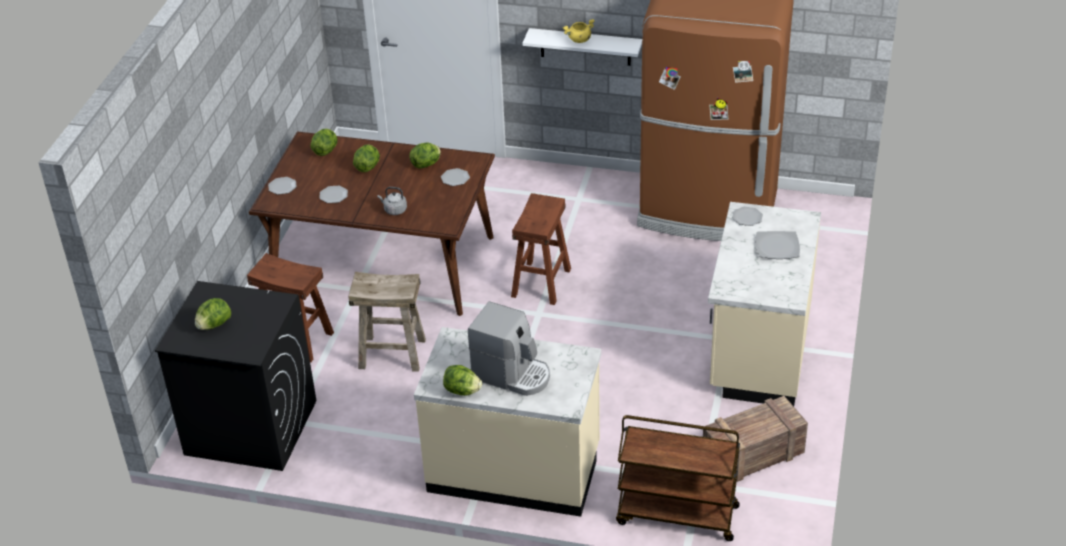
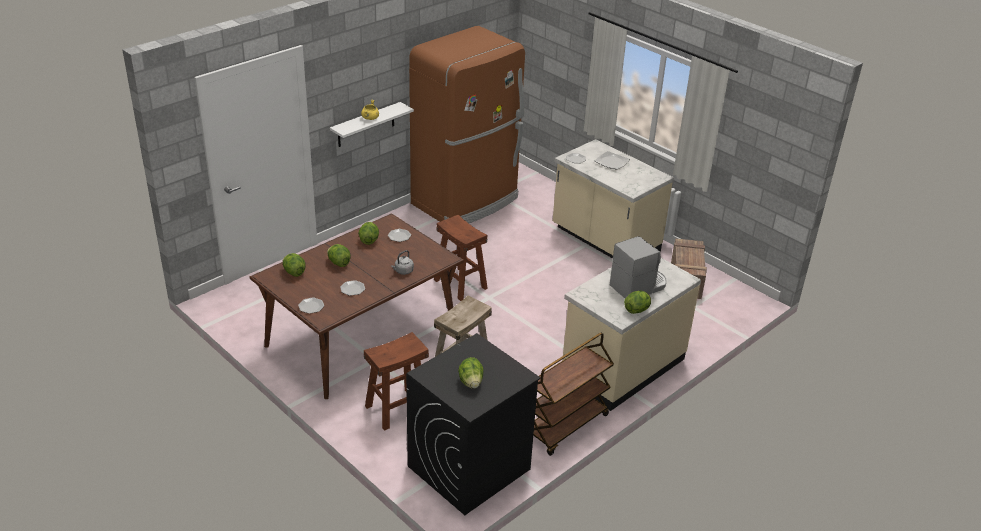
camera: 60 degrees left, 5 degrees down
(676, 515) = (711, 325): brown cart -> brown cart (565, 426)

